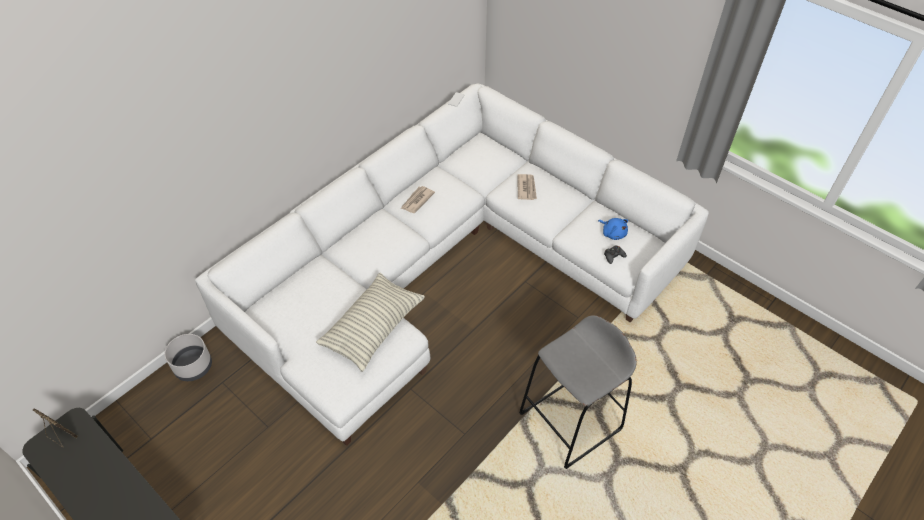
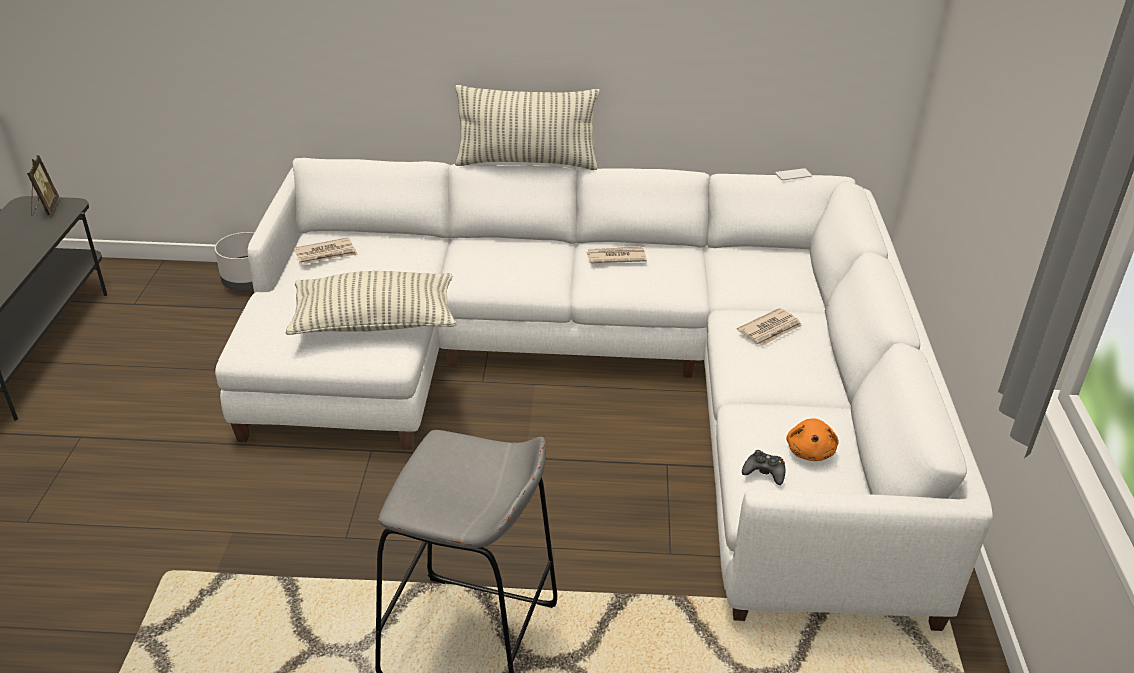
camera: 50 degrees right, 15 degrees down
(285, 314) = (326, 254): none -> newspaper
(335, 182) = (527, 163): none -> pillow
(613, 233) = (810, 451): blue plush toy -> orange plush toy

